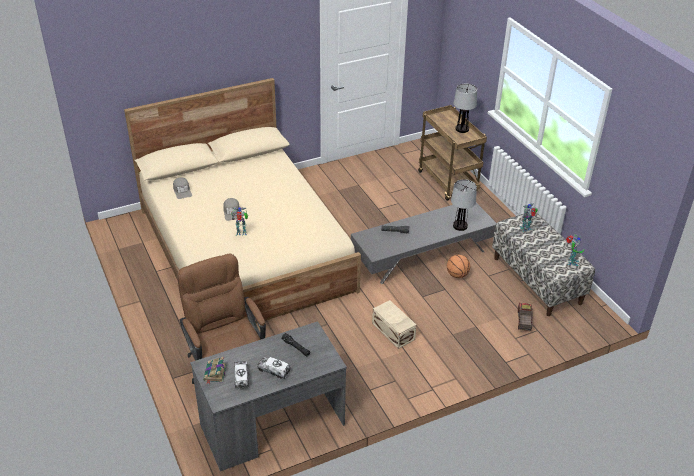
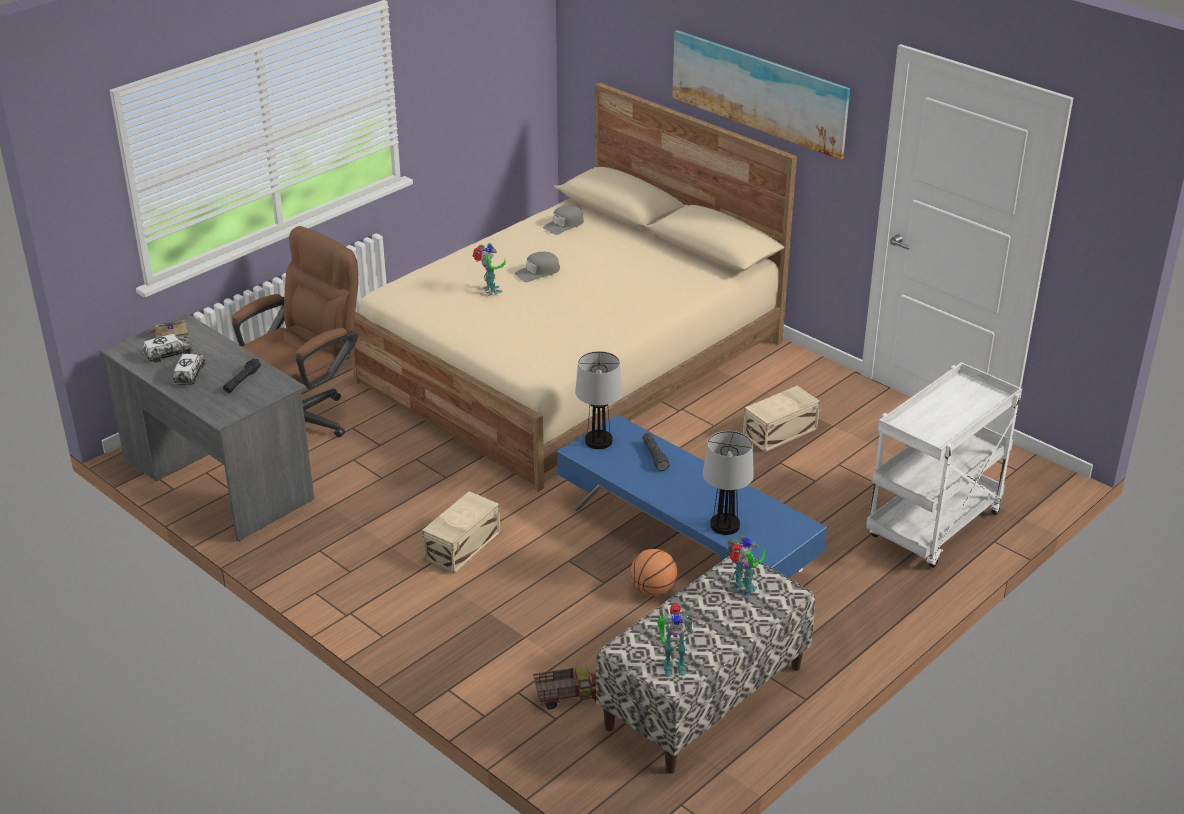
camera: 70 degrees right, 5 degrees down
(239, 57) = (759, 91): none -> picture
(354, 201) = (781, 432): none -> beige storage box
(422, 254) = (683, 538): grey coffee table -> blue coffee table
(448, 183) = (933, 528): brown cart -> white cart
(461, 129) = (956, 422): table lamp -> table lamp (598, 441)

